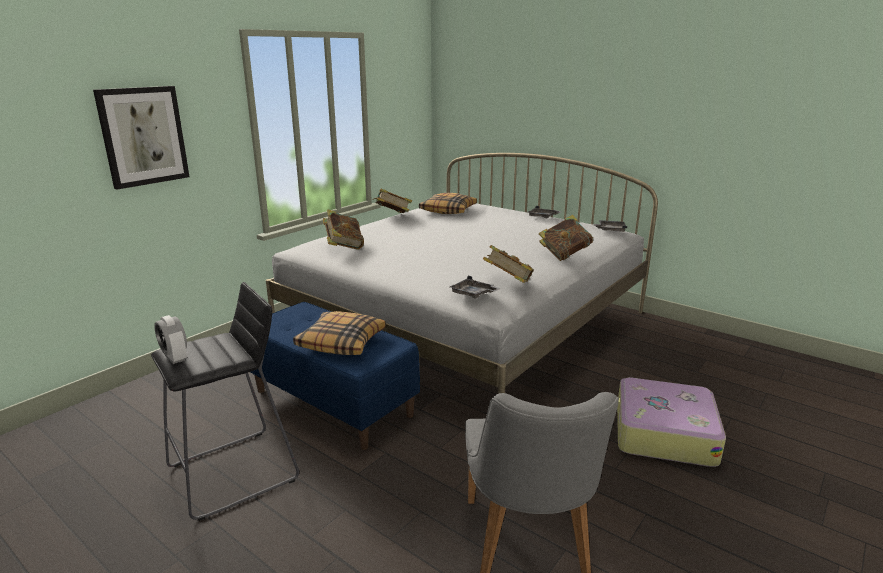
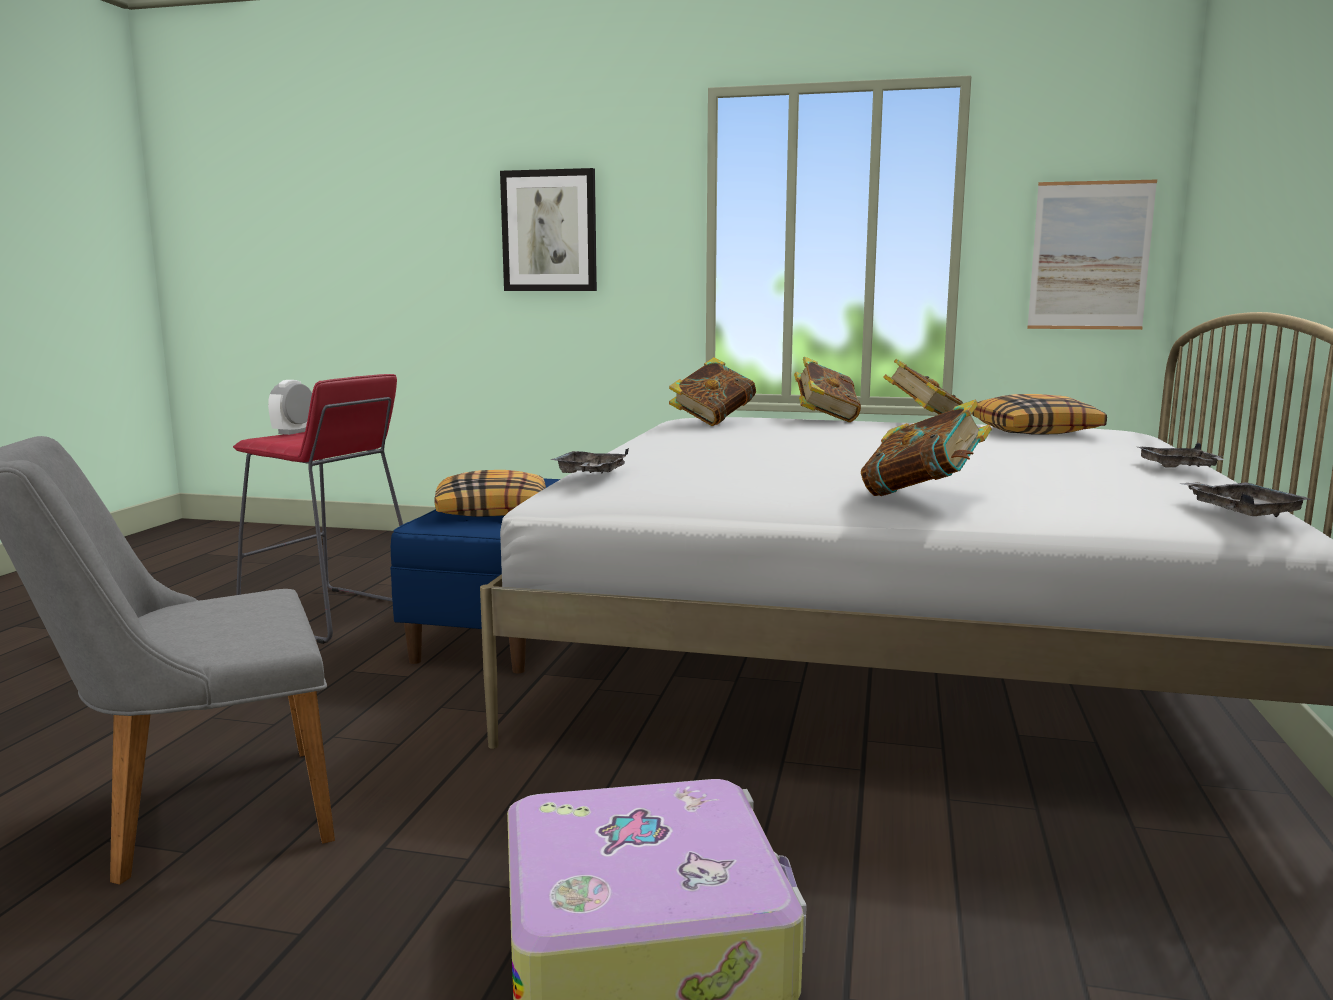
camera: 65 degrees right, 10 degrees down
(234, 473) = (330, 615): black stool -> red stool
(408, 122) = (1090, 256): none -> picture
(508, 283) = (673, 482): book -> book (825, 419)

